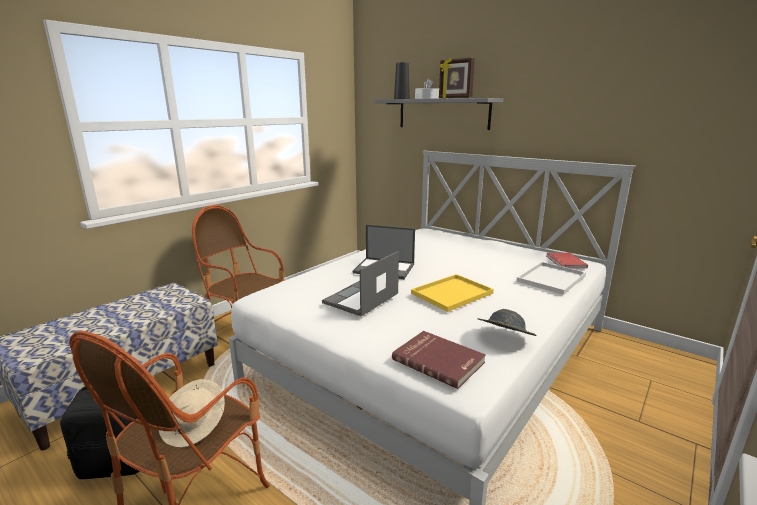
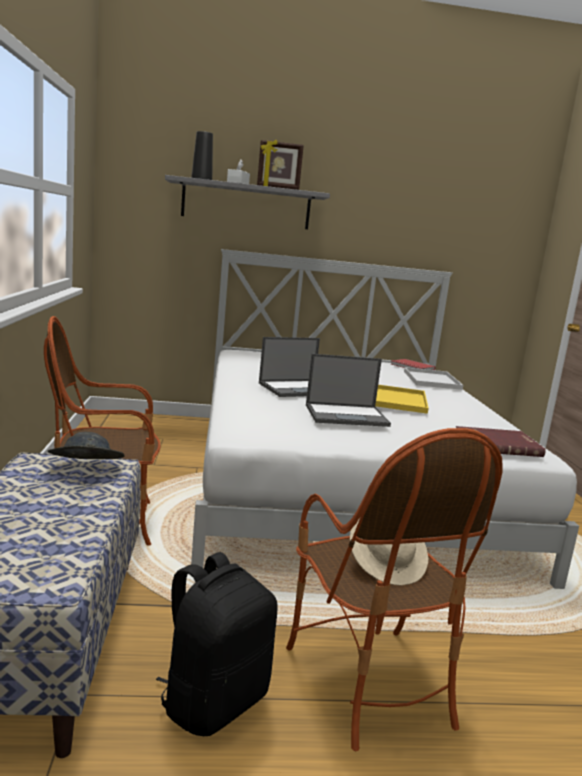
camera: 45 degrees left, 5 degrees down
(360, 298) = (347, 415): laptop -> laptop turned 90 degrees counterclockwise
(504, 339) = (496, 423): grey hat -> grey hat (85, 470)

